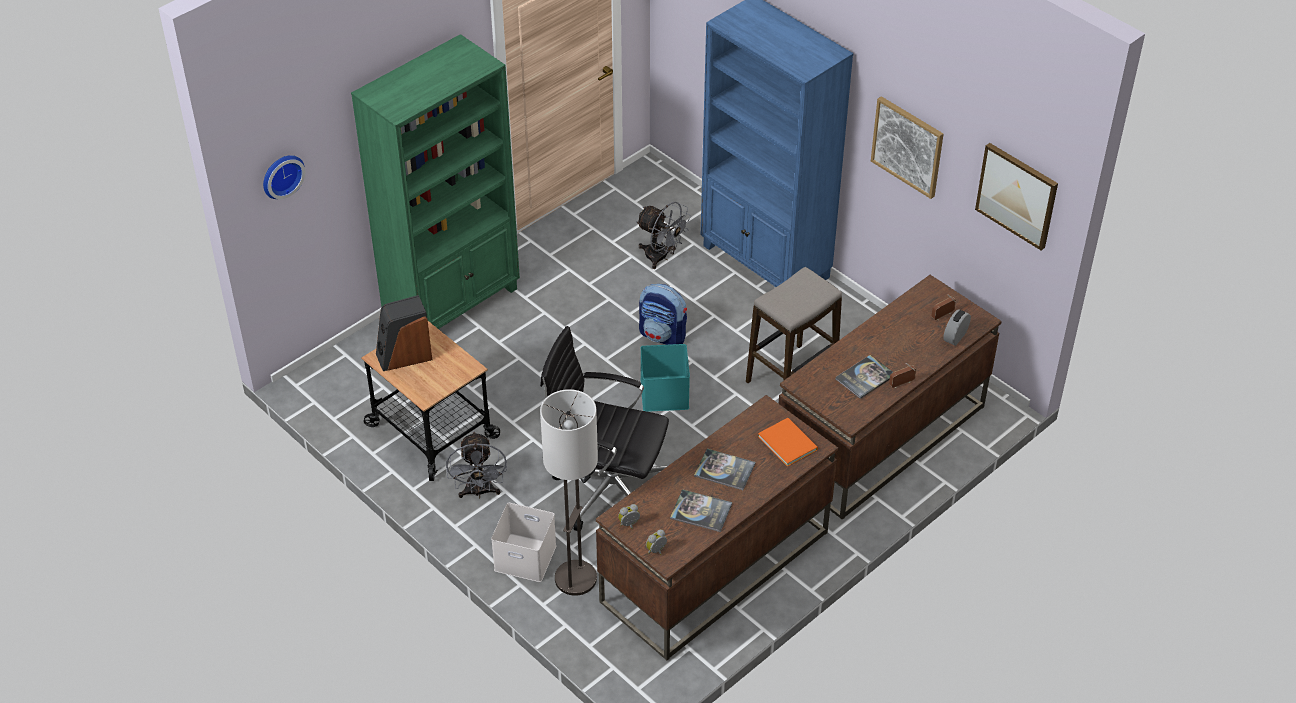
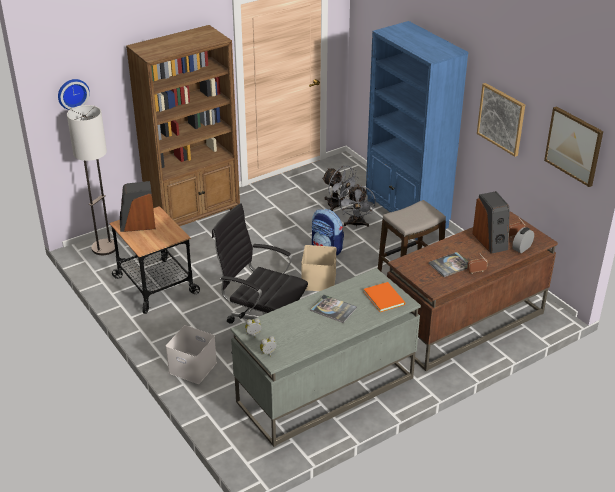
camera: 10 degrees right, 10 degrees down
(453, 303) = (194, 217): green bookcase -> brown bookcase
(479, 492) = (174, 324): grey fan -> grey fan (356, 224)
(575, 578) = (223, 385): floor lamp -> floor lamp (104, 247)
(663, 393) = (318, 280): turquoise storage box -> beige storage box
(701, 511) = (308, 333): book -> none
(714, 568) = (325, 390): brown desk -> grey desk
(911, 330) = (490, 241): none -> speaker

